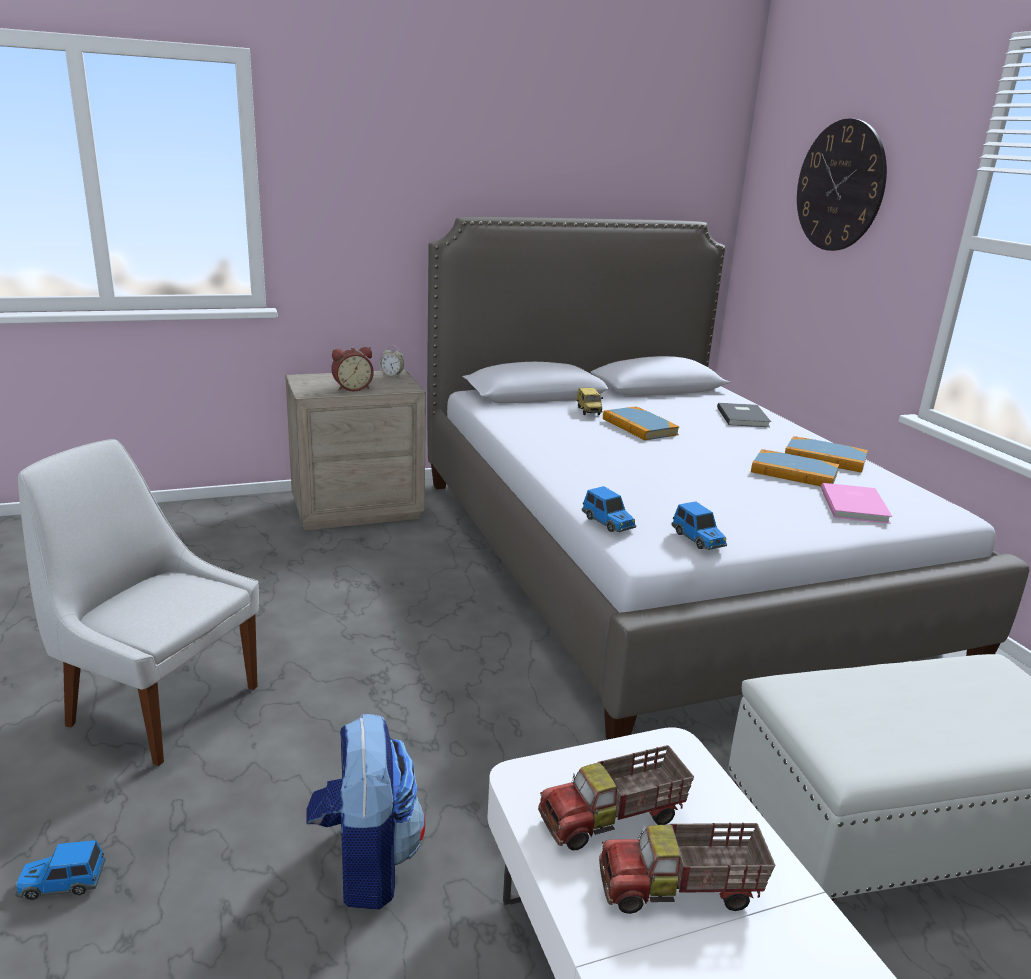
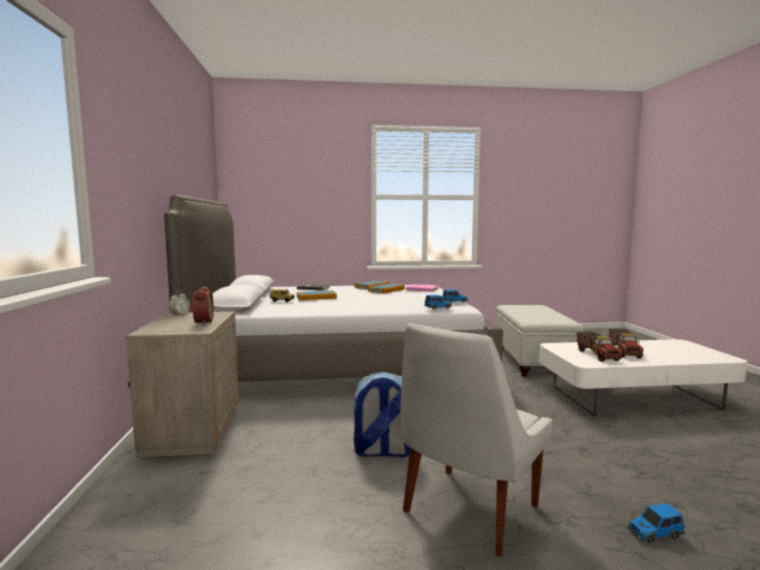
camera: 75 degrees left, 15 degrees down
(62, 883) = (654, 533): toy car -> toy car turned 75 degrees clockwise
(366, 862) = (587, 442): backpack -> backpack (382, 451)
(840, 186) = (297, 181): wall clock -> none

